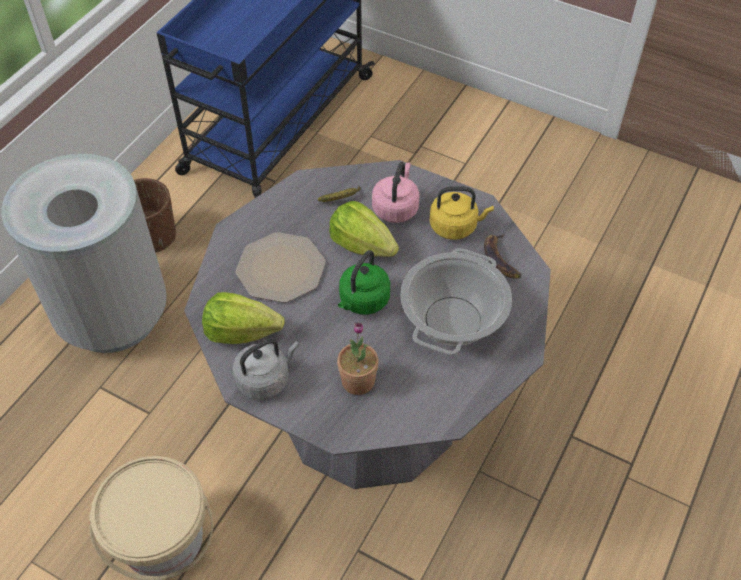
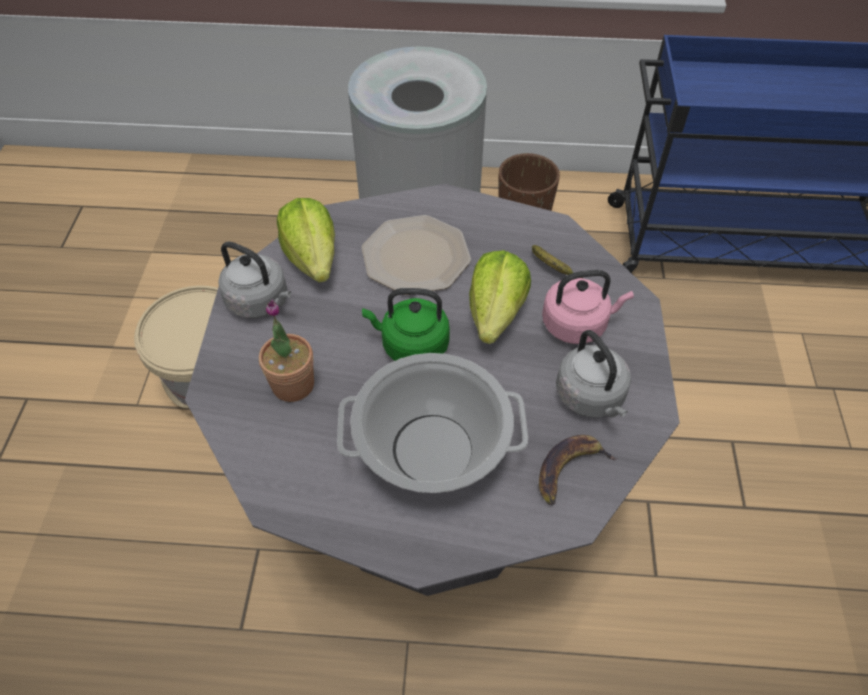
camera: 65 degrees right, 0 degrees up
(455, 226) = (591, 398): yellow kettle -> grey kettle

